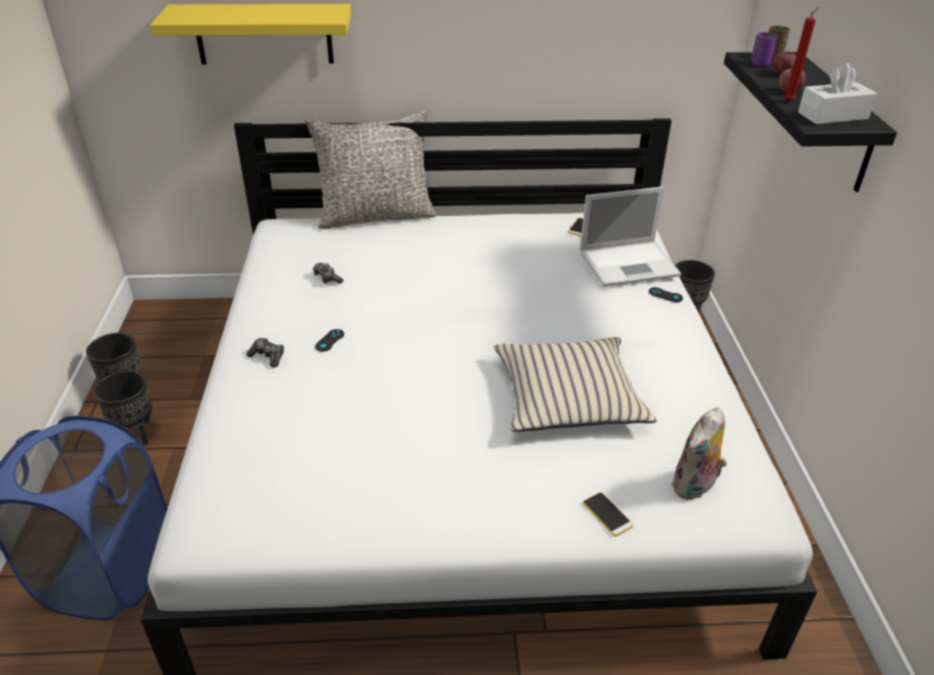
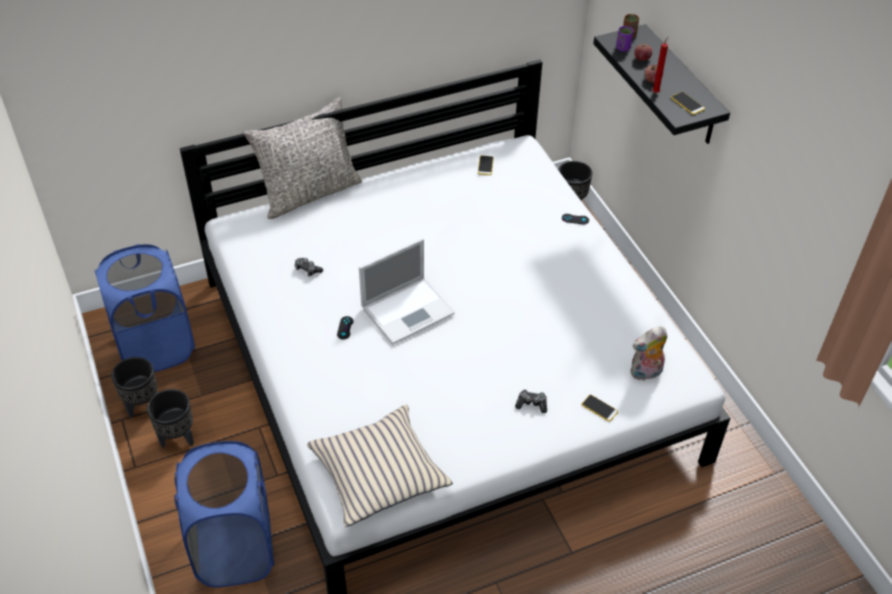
camera: 20 degrees left, 10 degrees up
(179, 344) = (156, 346): none -> blue laundry basket
(264, 34) = (200, 72): yellow shelf -> none
(268, 356) = (306, 355): game controller -> game controller (531, 404)
(568, 396) = (540, 328): beige pillow -> beige pillow (378, 472)
(630, 263) = (539, 195): laptop -> laptop (409, 310)
(695, 487) = (645, 373): plush toy -> plush toy turned 45 degrees clockwise
(833, 115) = (687, 103): white tissue box -> phone

